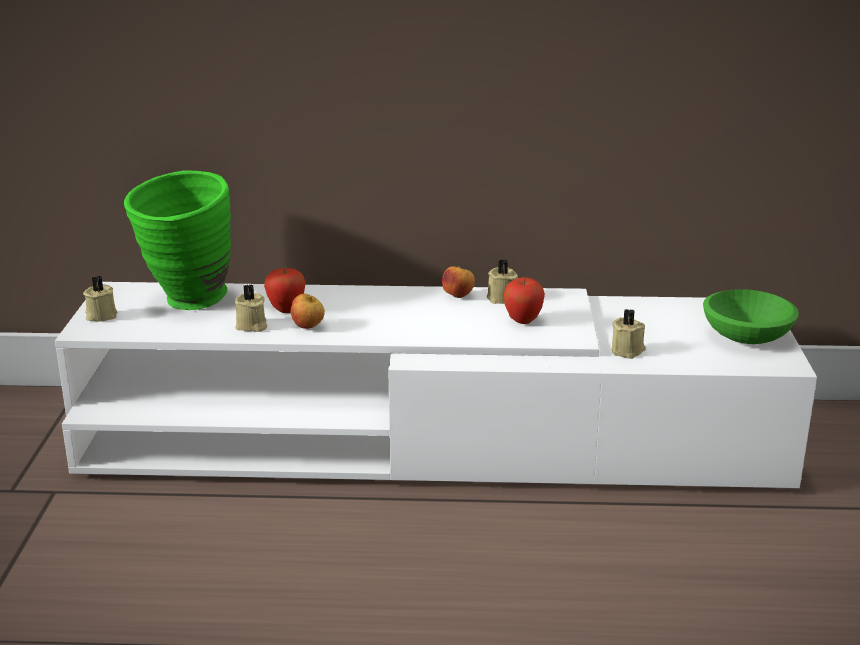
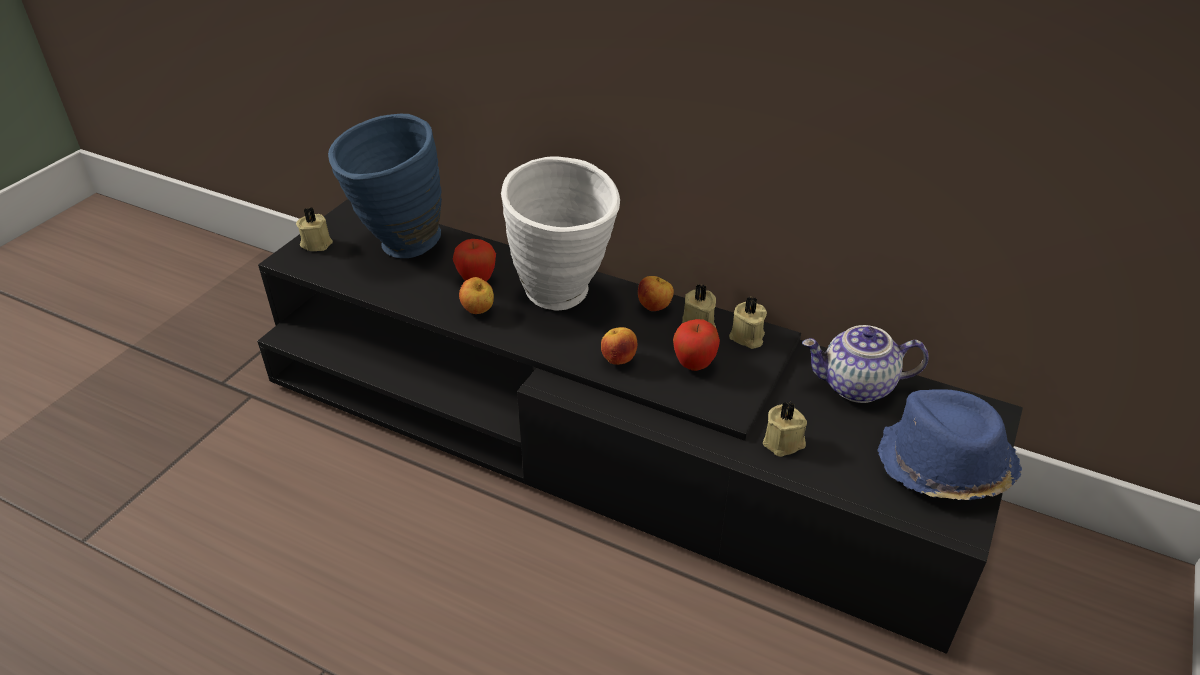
camera: 25 degrees right, 15 degrees up
(187, 304) = (398, 248): green vase -> blue vase
(252, 326) = (429, 294): beige candle -> beige candle (747, 337)
(377, 306) = (564, 299): none -> white vase
(430, 440) = (600, 440): white tv stand -> black tv stand
(459, 330) = (618, 360): none -> apple
(651, 311) = (856, 387): none -> teapot
(747, 338) = (942, 466): green bowl -> blue hat

